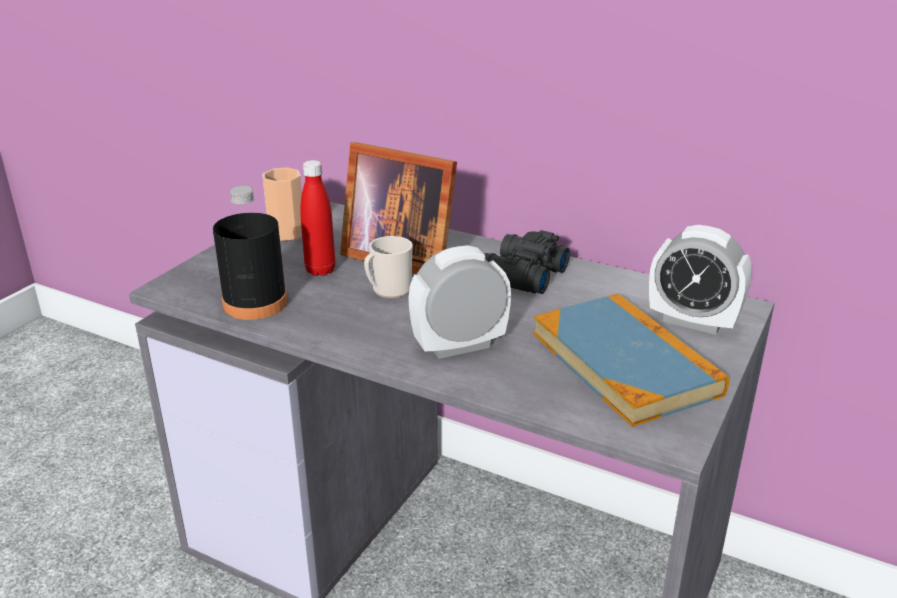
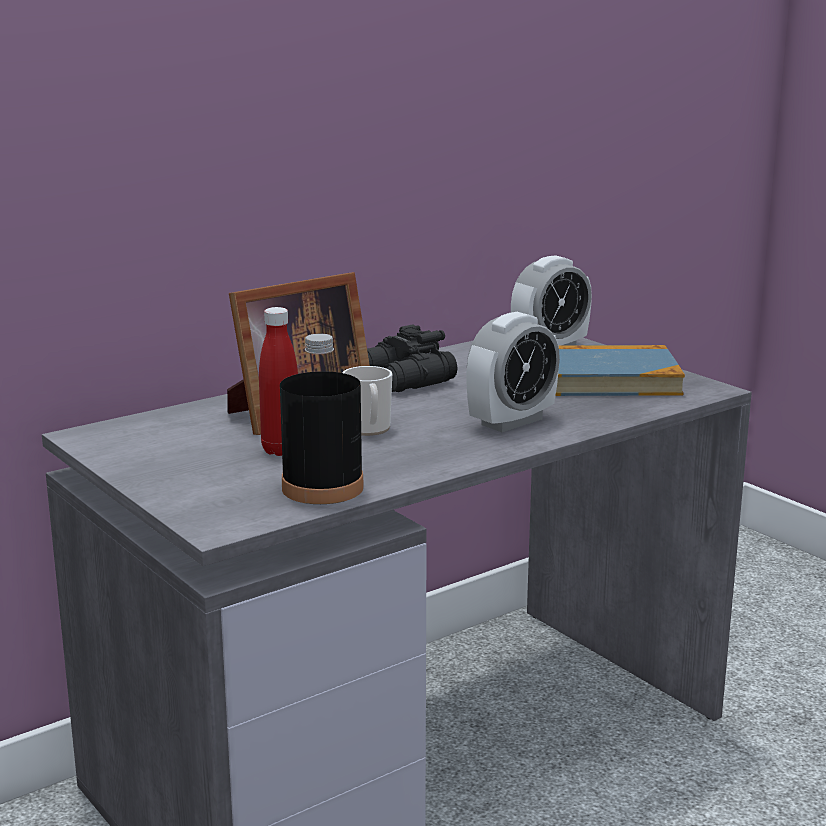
camera: 65 degrees left, 10 degrees down
(287, 233) = (152, 453): cup -> none
(459, 346) = (511, 422): alarm clock -> alarm clock turned 135 degrees counterclockwise

